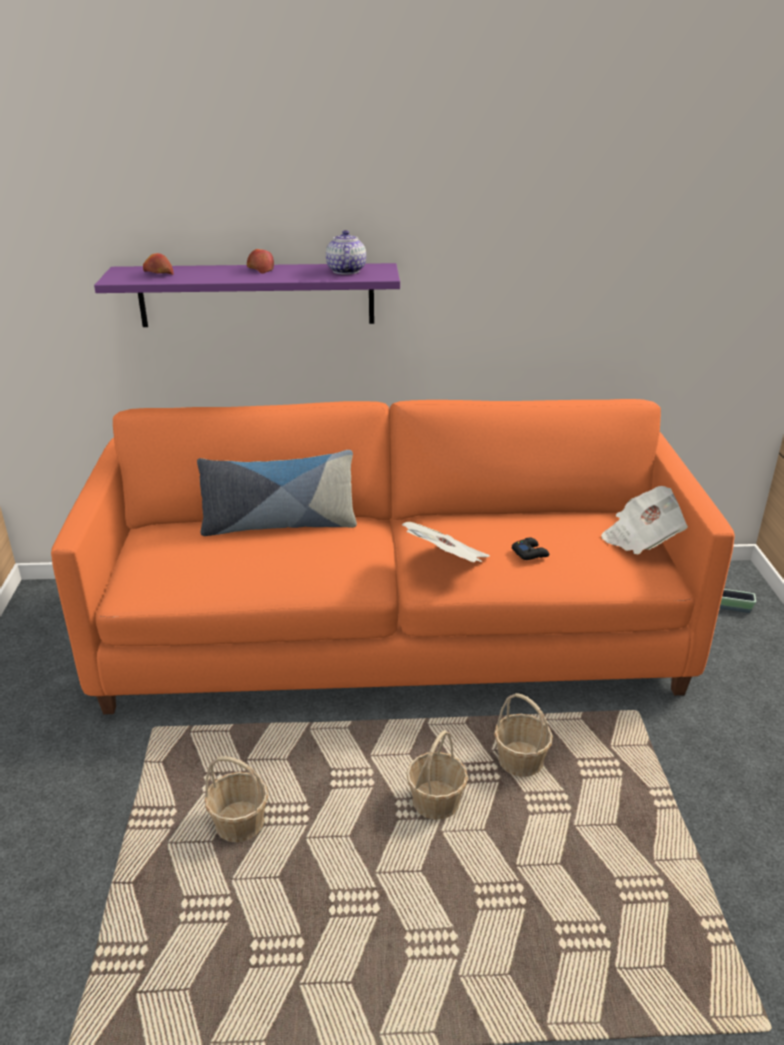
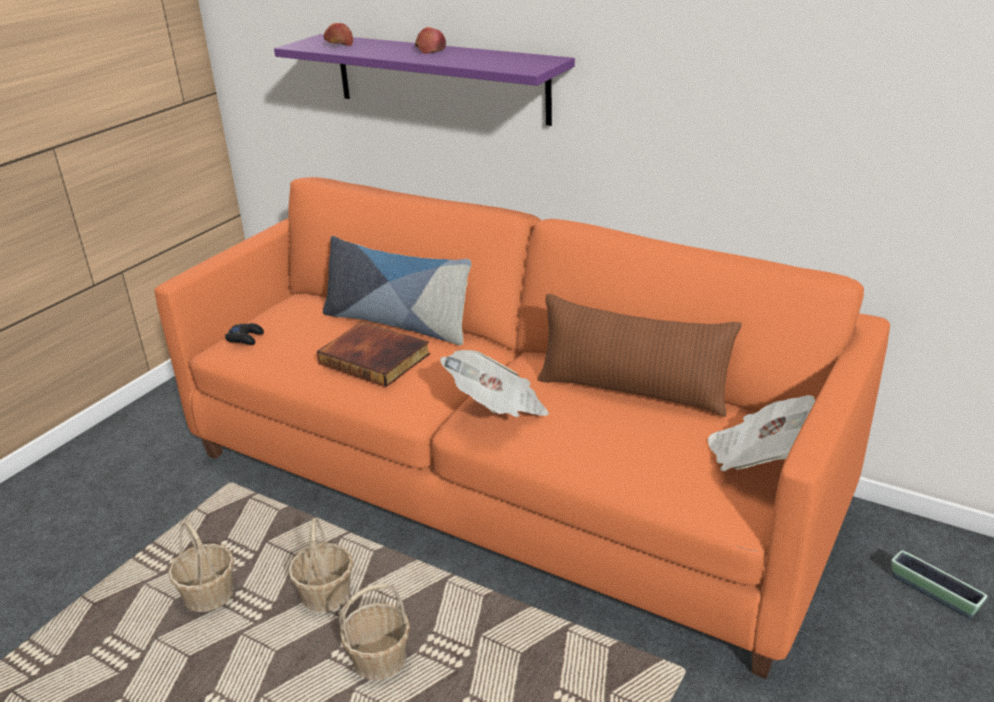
camera: 35 degrees right, 0 degrees up
(302, 556) = (376, 358): none -> book
(345, 271) = (505, 60): teapot -> none
(519, 522) = (632, 391): none -> brown pillow
(520, 760) = (500, 660): basket -> basket (326, 594)
(530, 553) = (596, 427): black game controller -> black game controller (245, 338)

